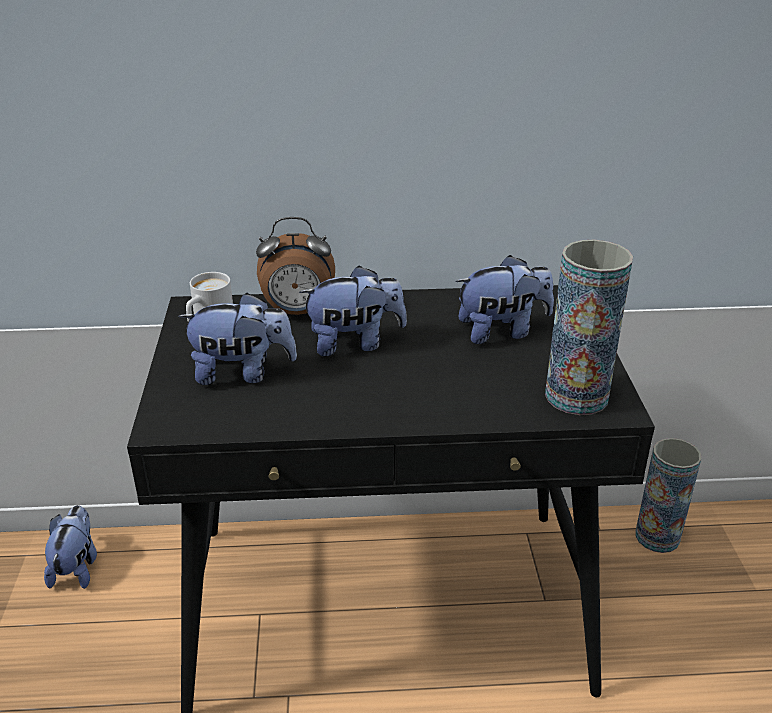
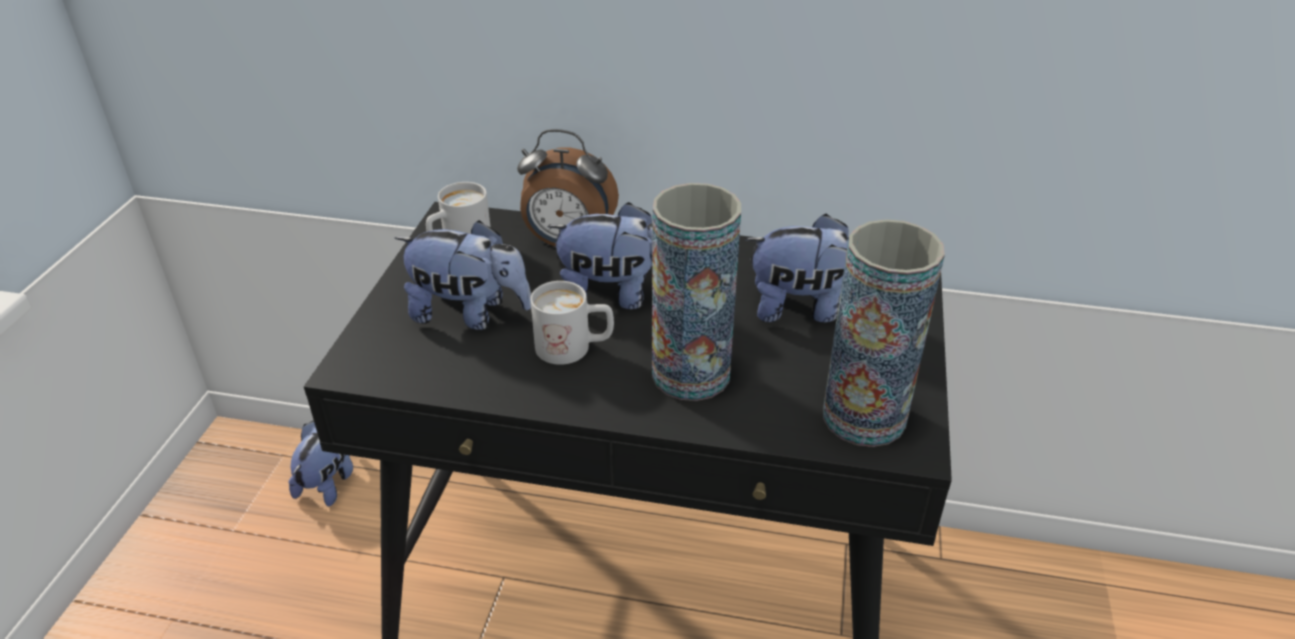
camera: 15 degrees right, 5 degrees up
(339, 384) = (574, 348): none -> white mug
(657, 537) = (1013, 583): vase -> vase (691, 374)

